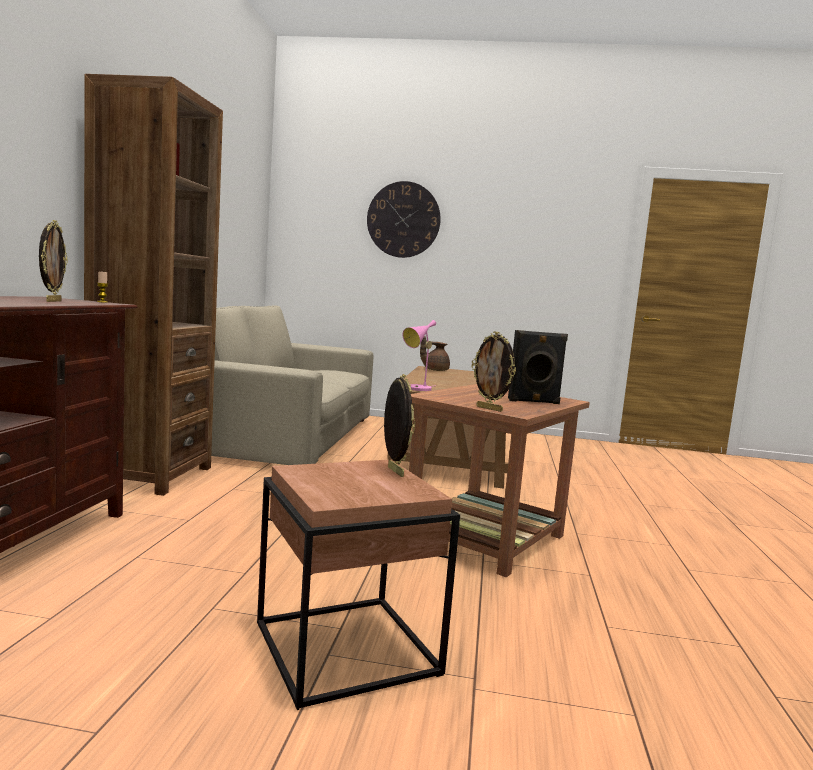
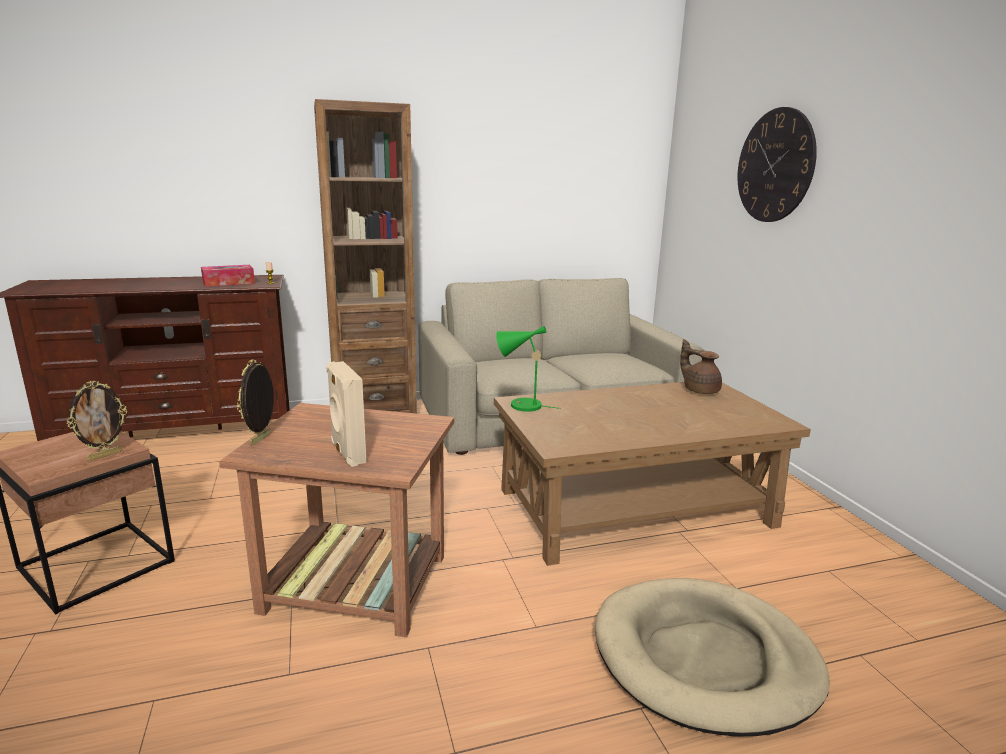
camera: 65 degrees right, 10 degrees up
(52, 301) = (228, 283): picture frame -> tissue box
(417, 389) = (520, 405): pink table lamp -> green table lamp
(533, 401) = (347, 453): black speaker -> beige speaker
(609, 484) = (705, 659): none -> beige dog bed

